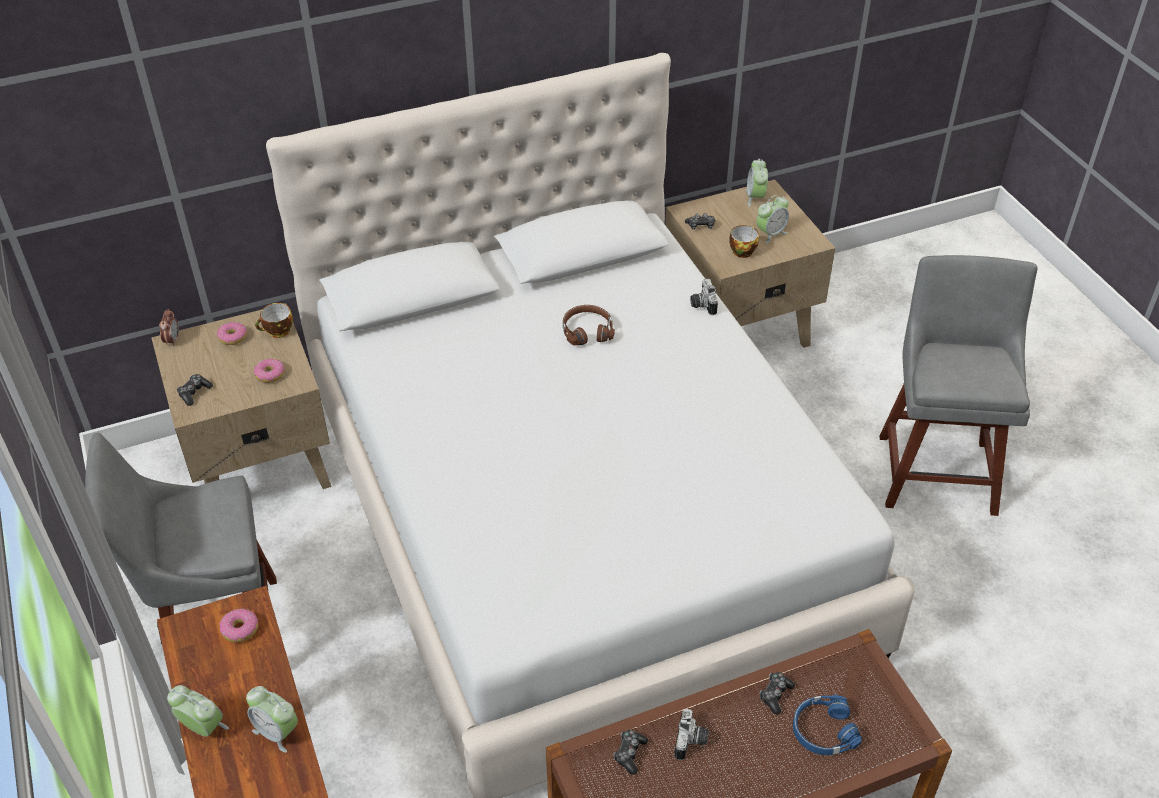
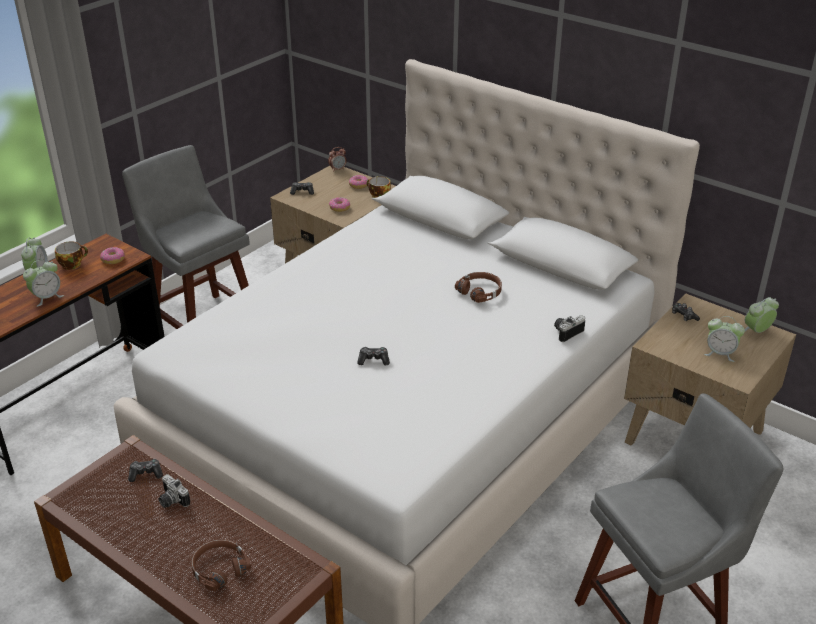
camera: 60 degrees right, 10 degrees down
(277, 732) = (47, 297): alarm clock -> alarm clock turned 135 degrees counterclockwise
(692, 742) = (171, 501): camera -> camera turned 60 degrees clockwise
(741, 250) = (679, 345): cup -> cup (72, 264)
(775, 695) = (238, 531): game controller -> game controller (373, 360)
(823, 731) = (219, 568): blue headphones -> brown headphones

